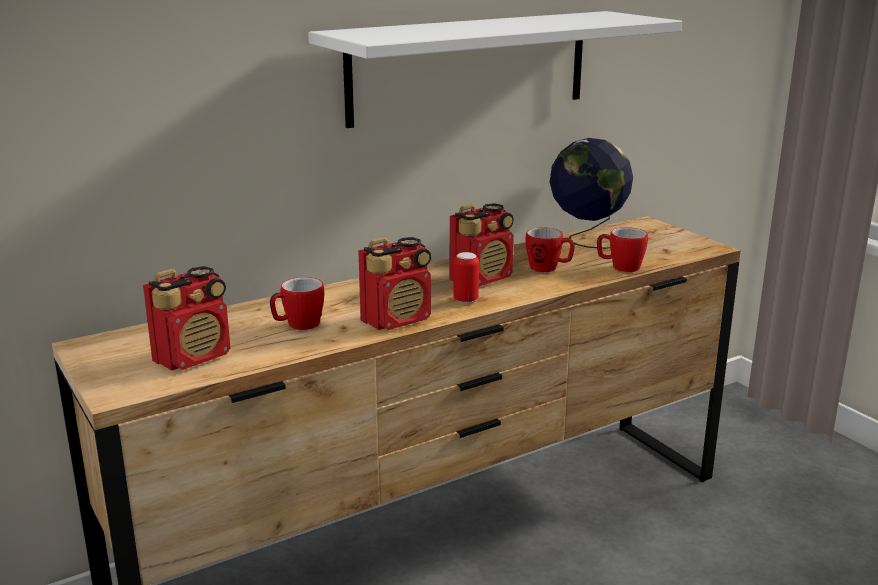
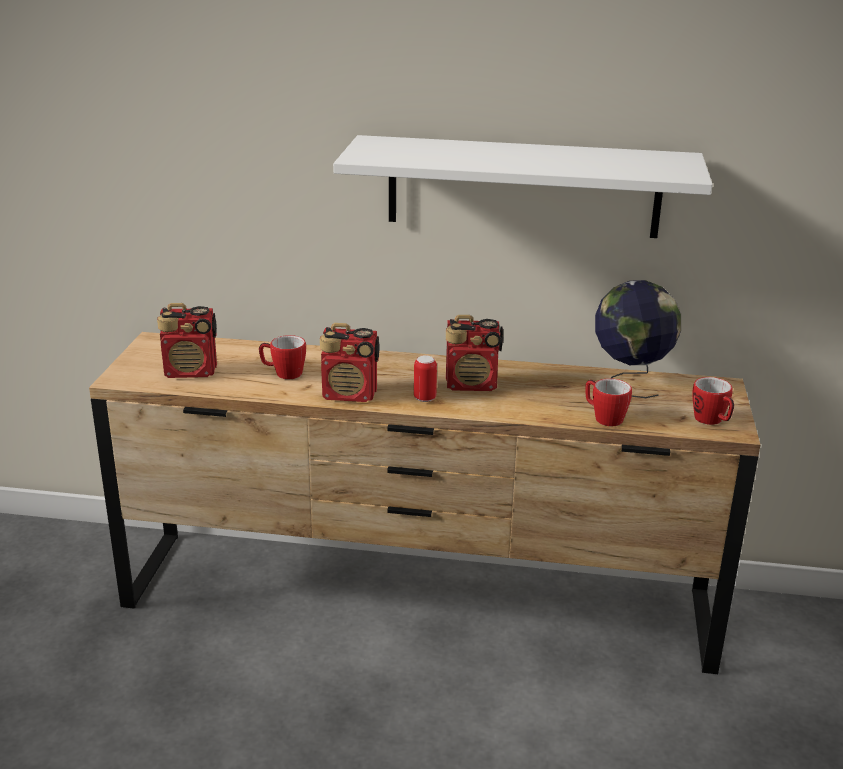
camera: 40 degrees right, 5 degrees up
(549, 268) = (541, 396): mug -> mug (712, 421)

